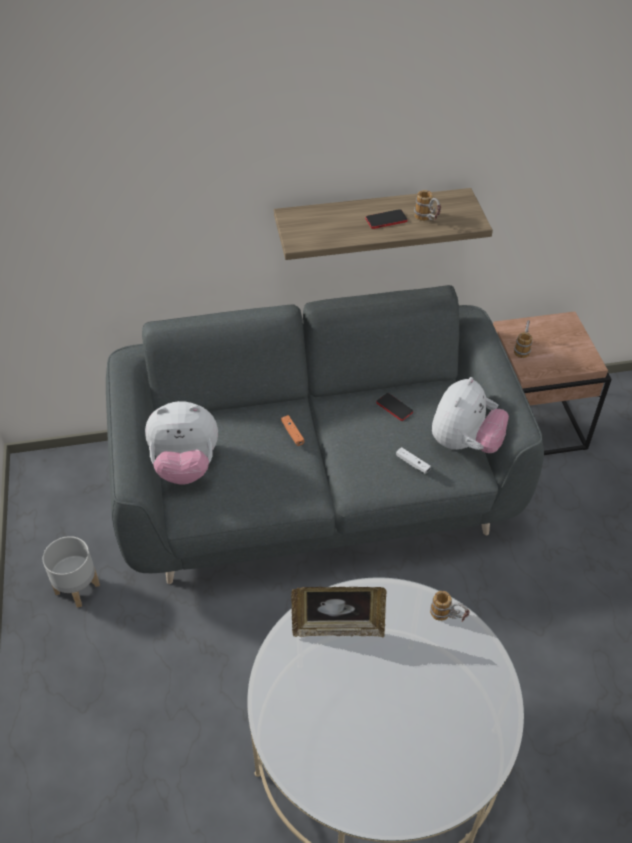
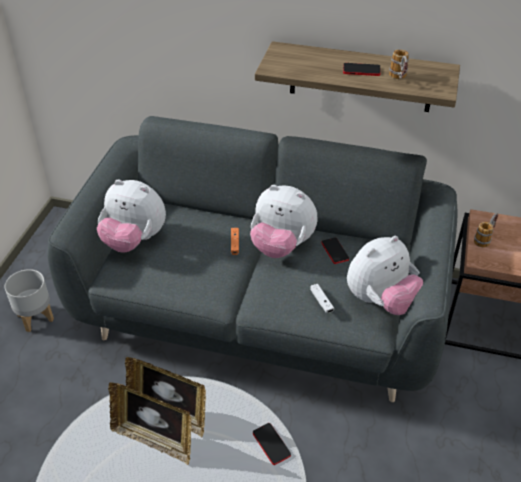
camera: 25 degrees right, 5 degrees down
(339, 419) = (281, 246): none -> plush toy
(340, 658) = (154, 439): none -> picture frame
(448, 617) = (271, 444): mug -> phone

